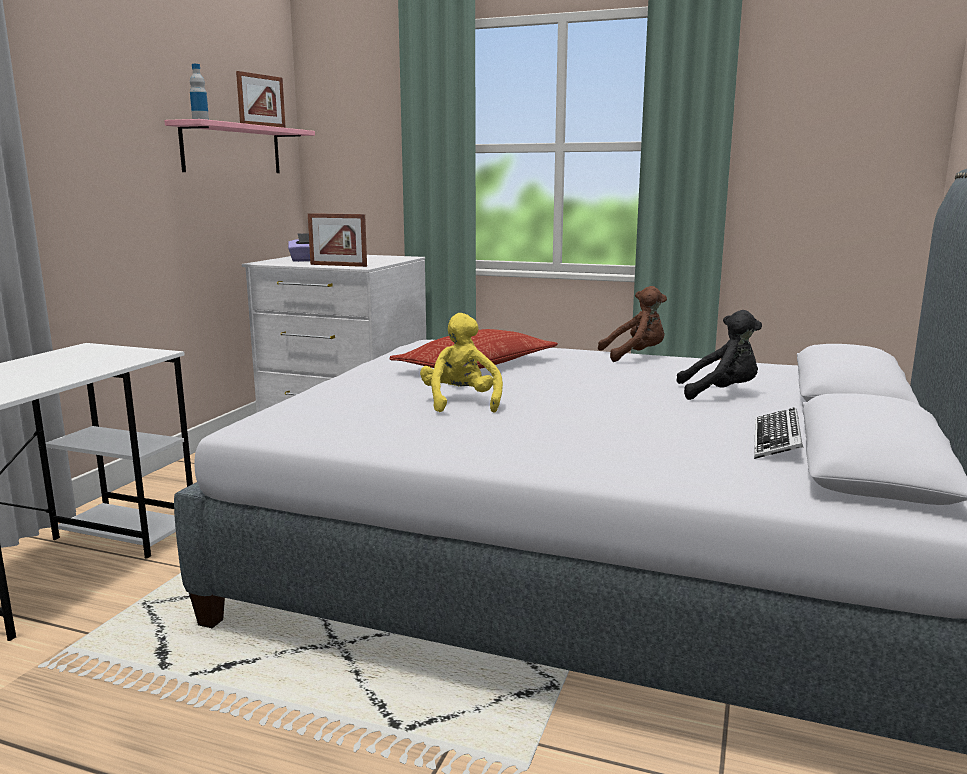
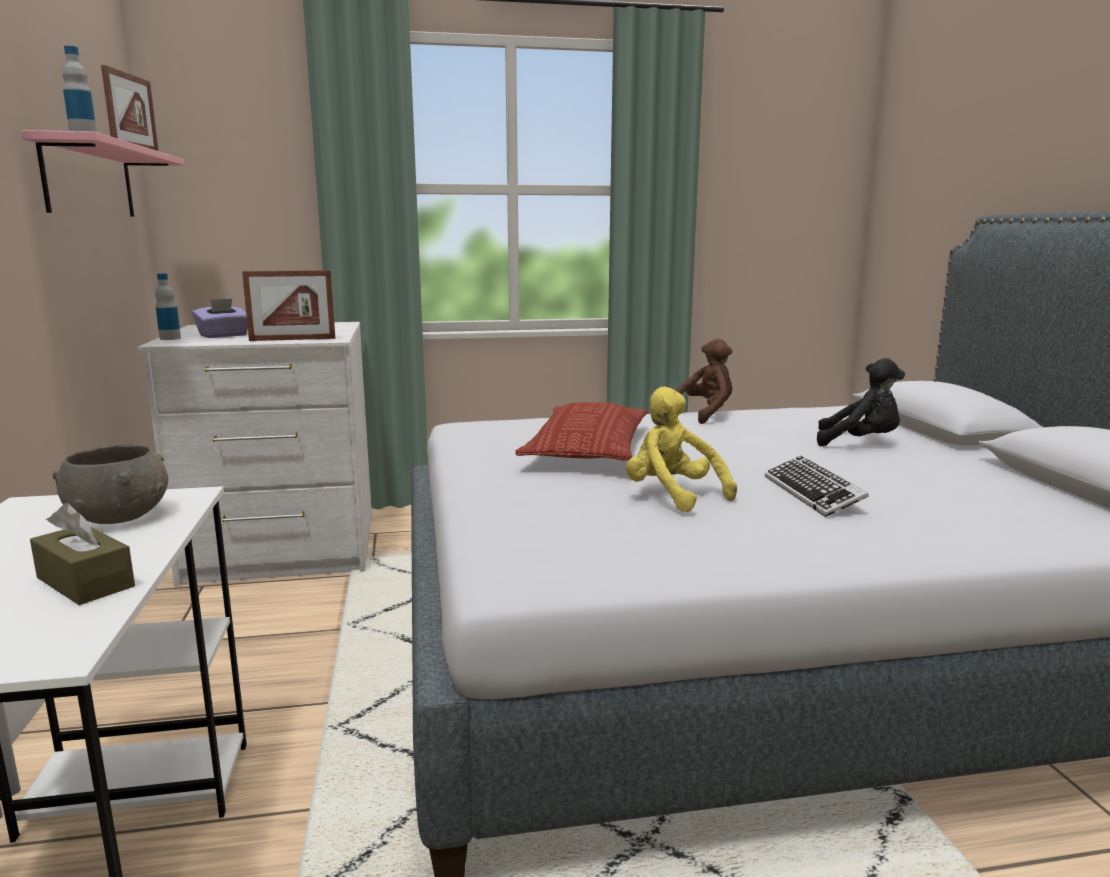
camera: 30 degrees left, 0 degrees up
(37, 381) = (85, 582): none -> brown tissue box
(109, 357) = (120, 516): none -> grey bowl
(272, 260) = (170, 338): none -> bottle
(720, 393) = (860, 442): black plush toy -> black plush toy turned 45 degrees clockwise
(777, 441) = (1011, 483): keyboard -> keyboard (813, 493)

